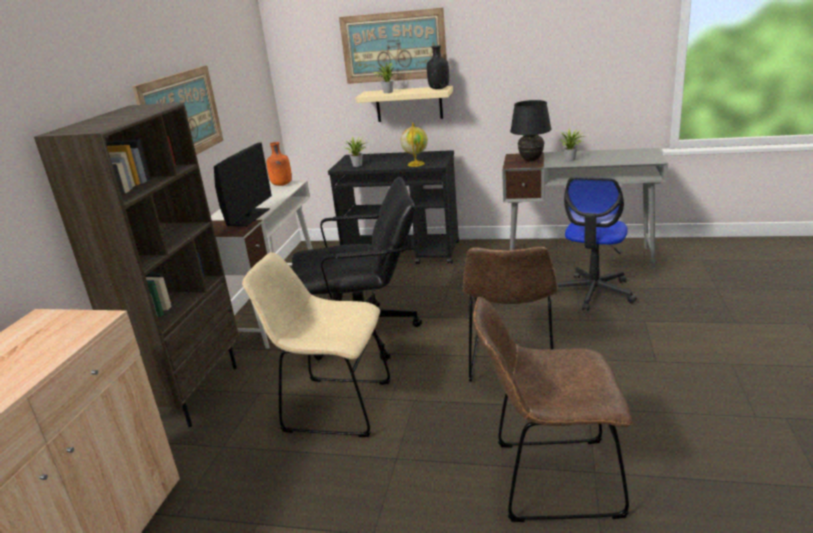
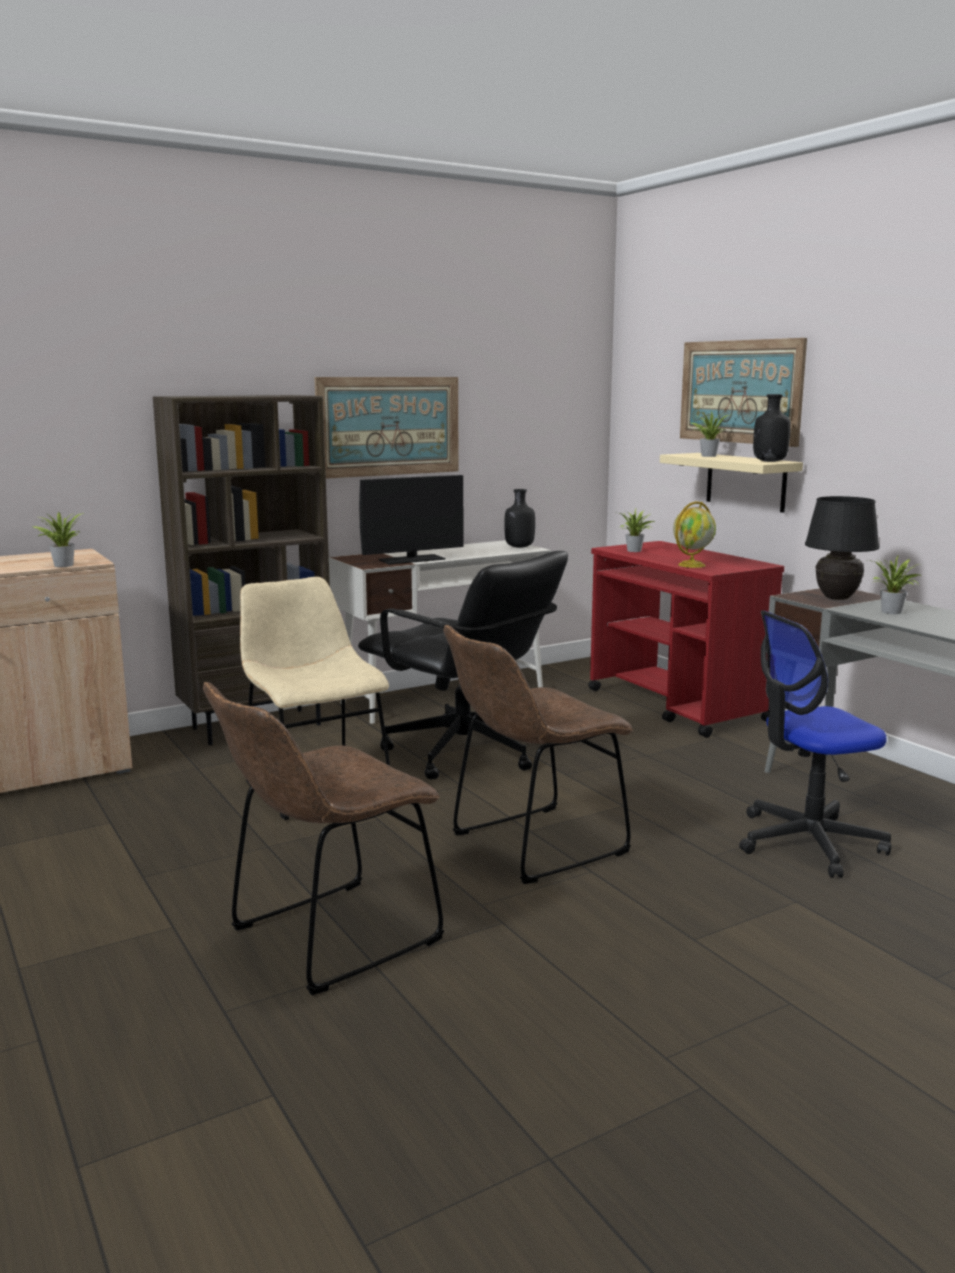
camera: 45 degrees right, 10 degrees down
(83, 334) = (62, 565): none -> potted plant
(281, 184) = (519, 547): orange bottle -> black bottle
(403, 253) = (677, 705): black cart -> red cart
(549, 479) = (327, 939): brown chair -> brown chair turned 90 degrees counterclockwise

